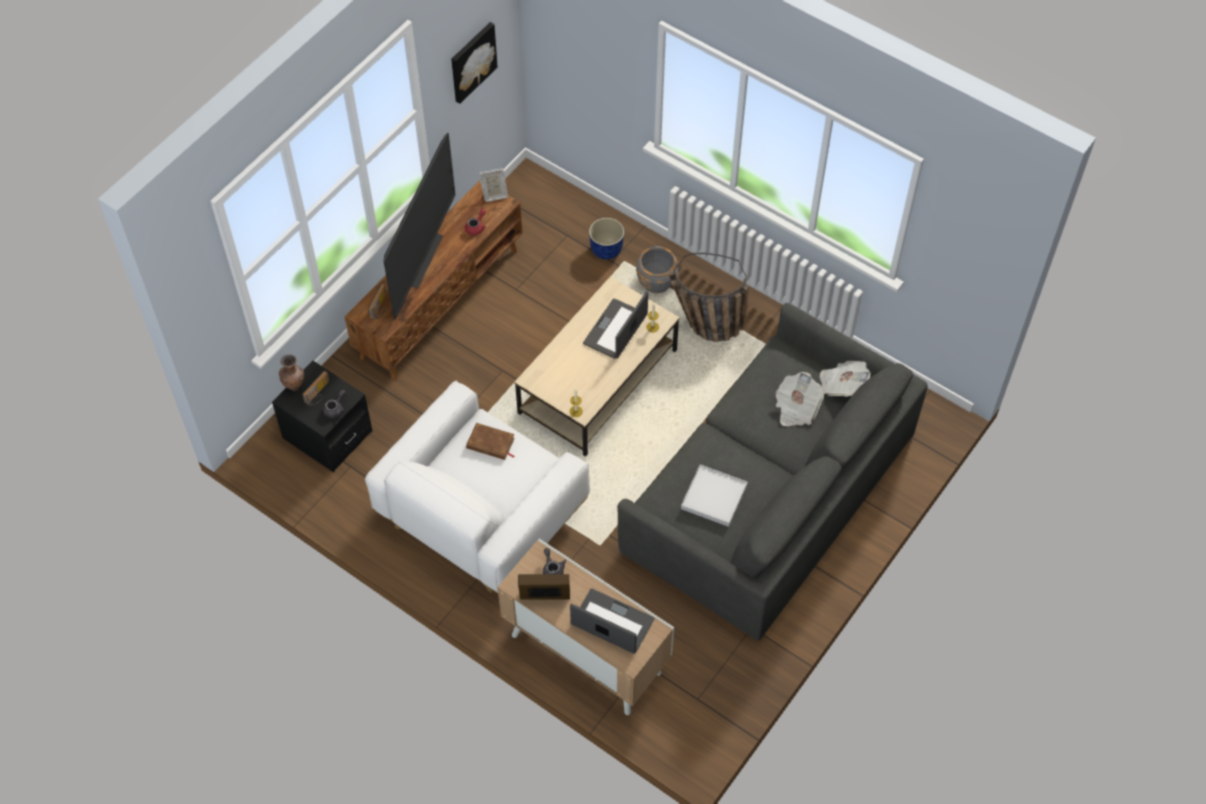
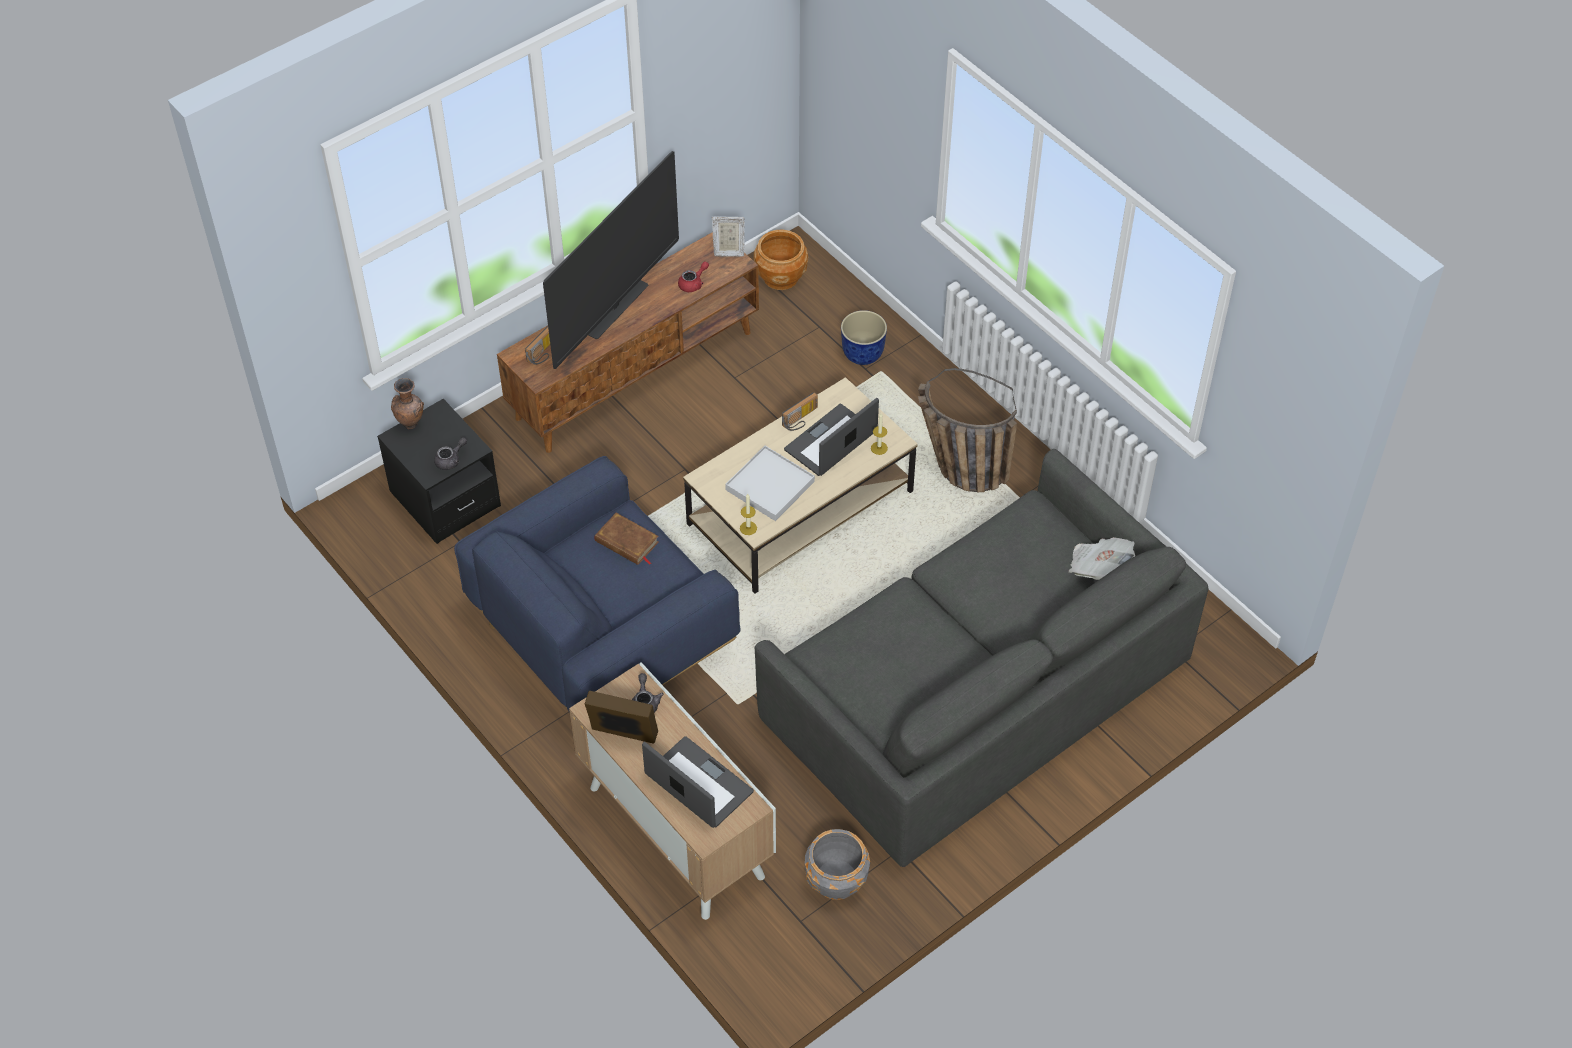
camera: 15 degrees right, 5 degrees down
(318, 394) = (436, 438): radio -> radio (801, 419)
(472, 61) = (724, 70): picture -> none
(481, 514) = (602, 634): white armchair -> blue armchair
(526, 201) = (781, 277): none -> brown planter
(656, 282) = (914, 405): grey planter -> grey planter (836, 881)
(713, 497) = (887, 667): white tray -> white tray (770, 485)
(796, 408) = (1030, 582): newspaper -> none

